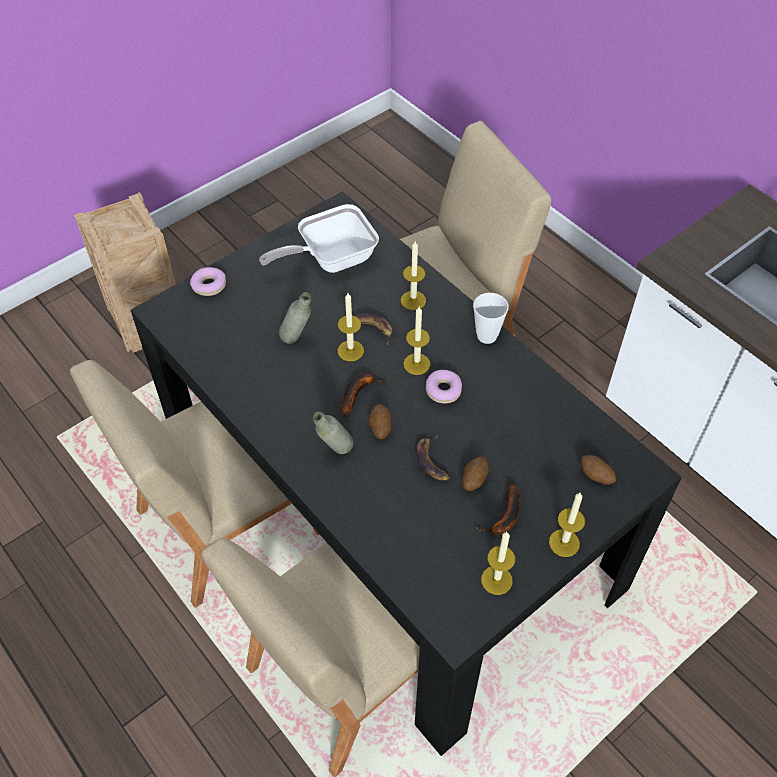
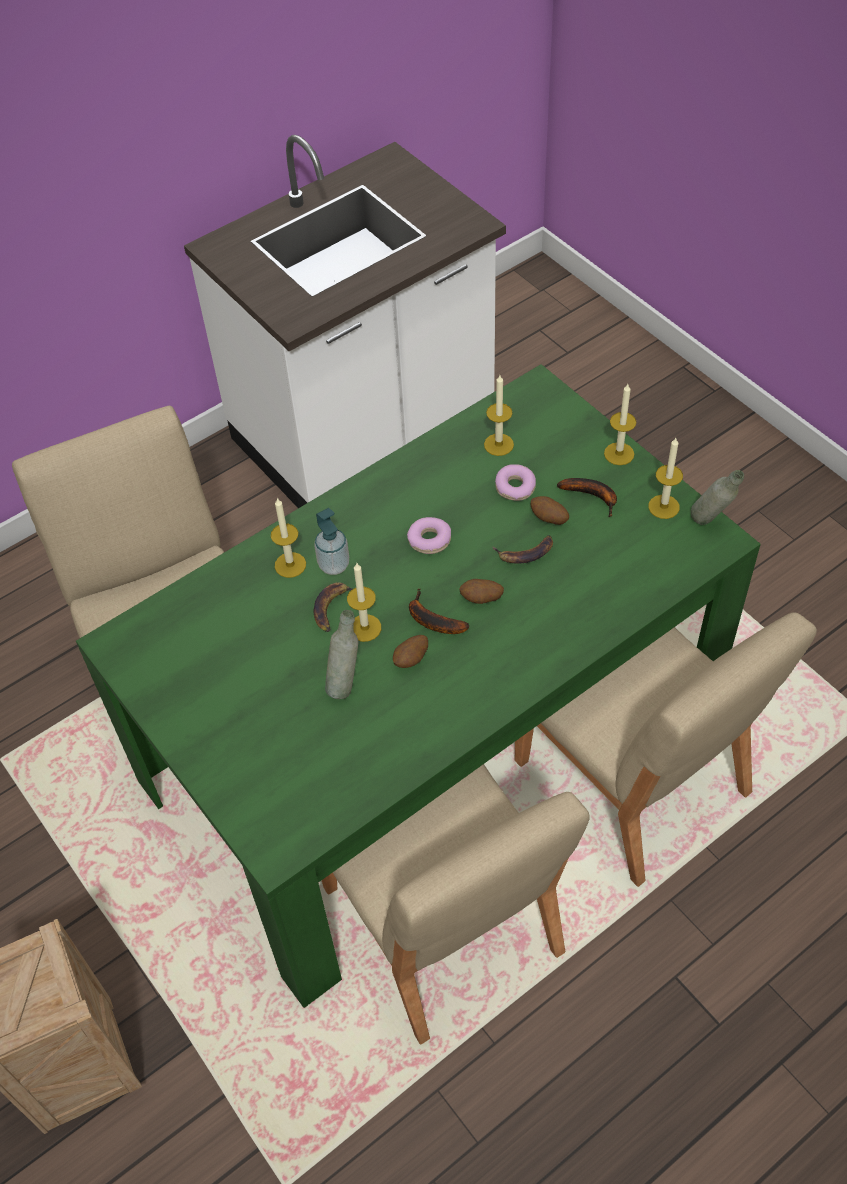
camera: 85 degrees left, 0 degrees up
(209, 285) = (234, 794): donut -> donut (515, 487)
(330, 259) = (206, 651): frying pan -> none
(335, 453) = (516, 641): grey bottle -> grey bottle (710, 524)
(387, 510) = (432, 739): black dining table -> green dining table
(414, 327) = (334, 565): none -> soap dispenser
(416, 364) = (390, 563): candle -> candle (498, 444)
(487, 336) = (353, 498): cup -> none
(595, 476) = (542, 424): potato -> potato (411, 659)

